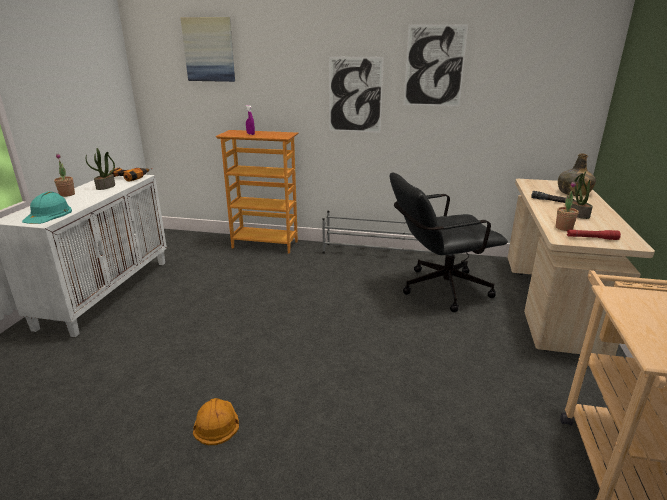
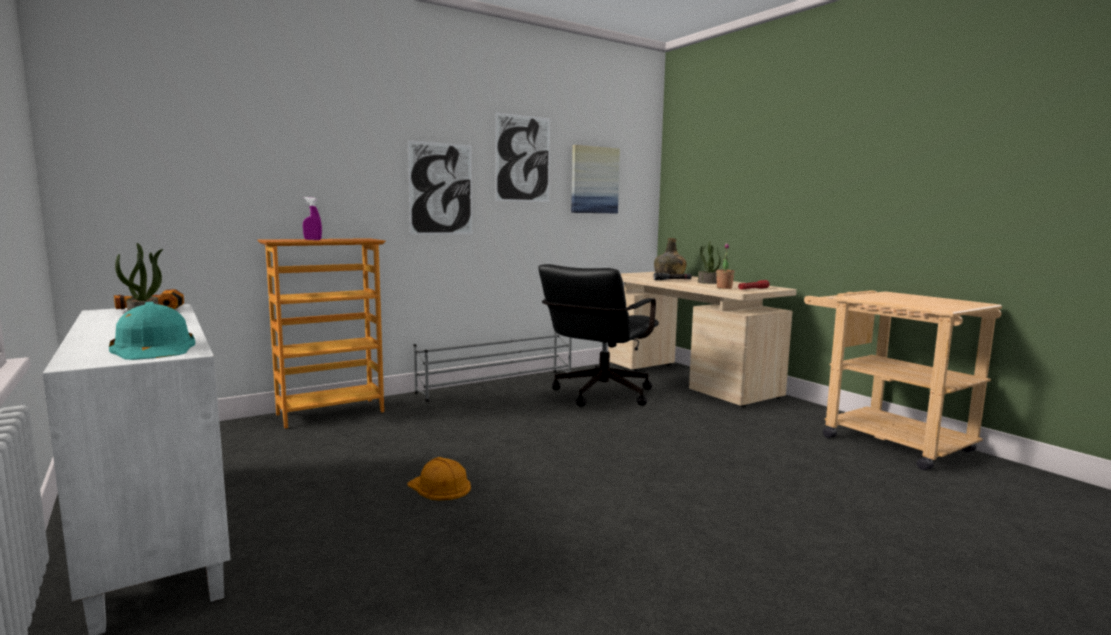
camera: 45 degrees left, 15 degrees down
(67, 194) = (93, 332): potted plant -> none
(209, 49) = (221, 117): picture -> picture (594, 180)
(216, 422) = (628, 559): orange hard hat -> orange hard hat (440, 487)

